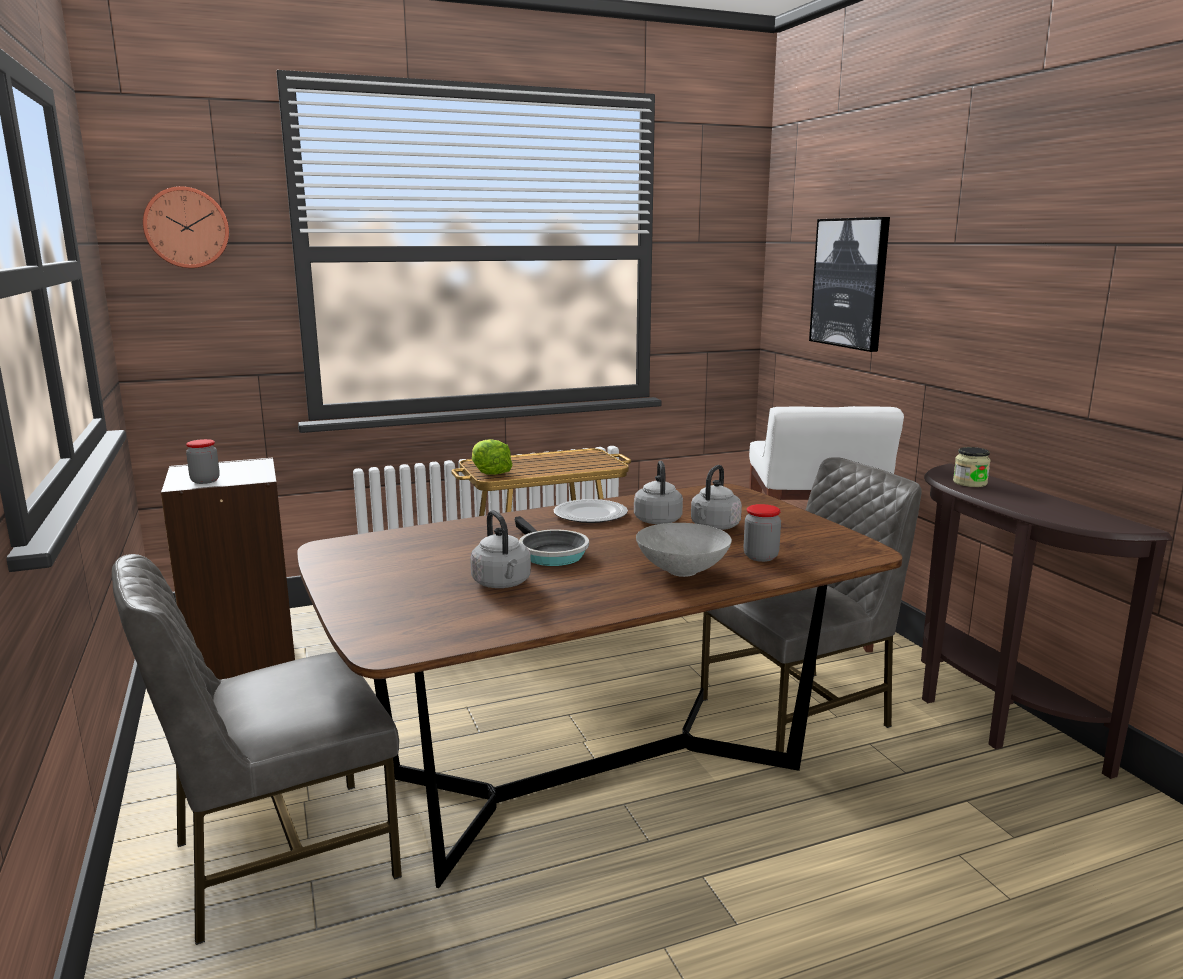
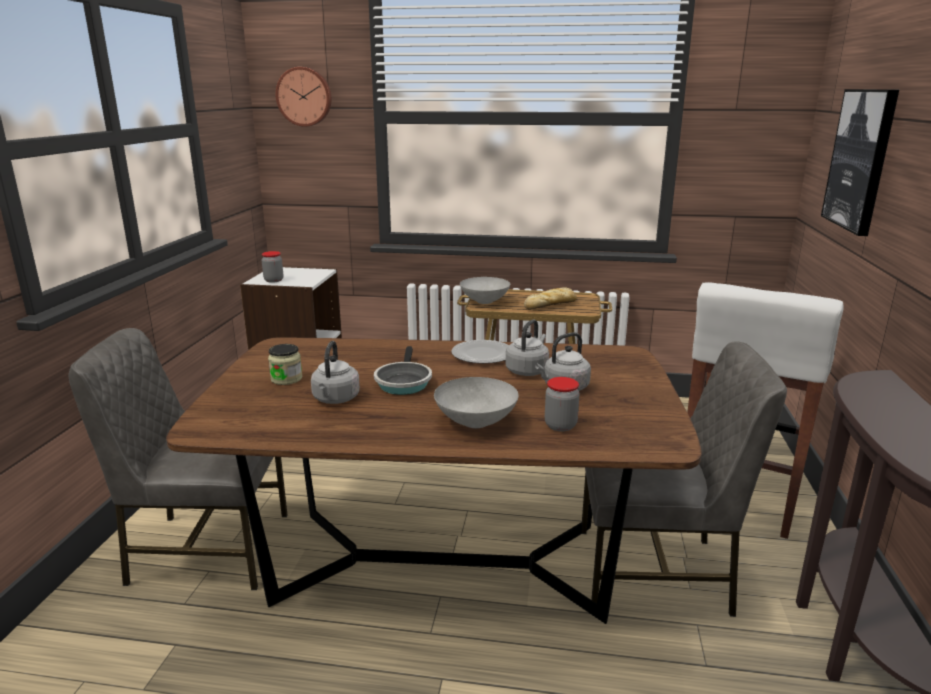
camera: 30 degrees right, 5 degrees up
(490, 471) = (484, 301): lettuce -> grey bowl
(566, 463) = (551, 304): none -> bread
(969, 483) = (874, 397): jar -> jar (286, 379)

